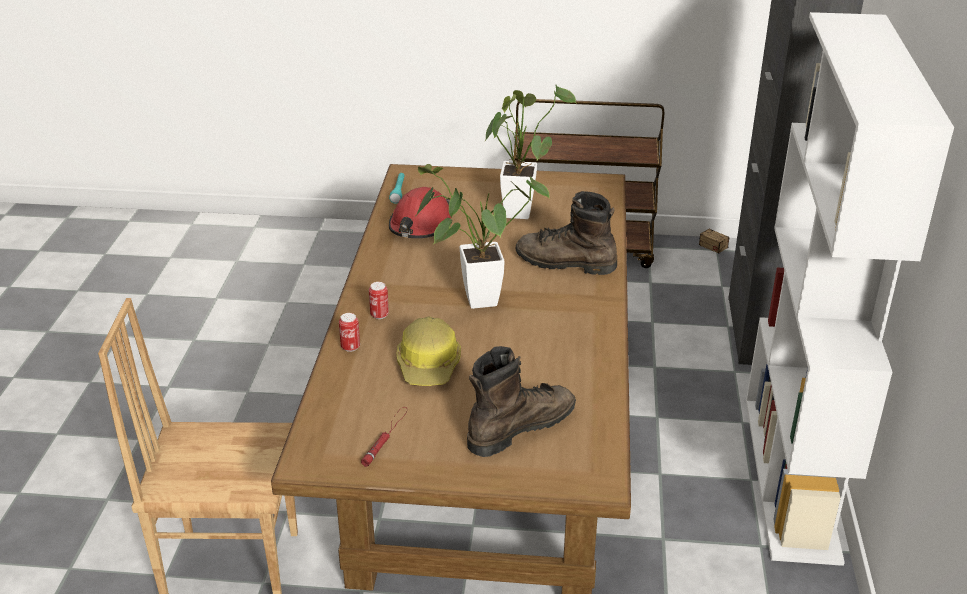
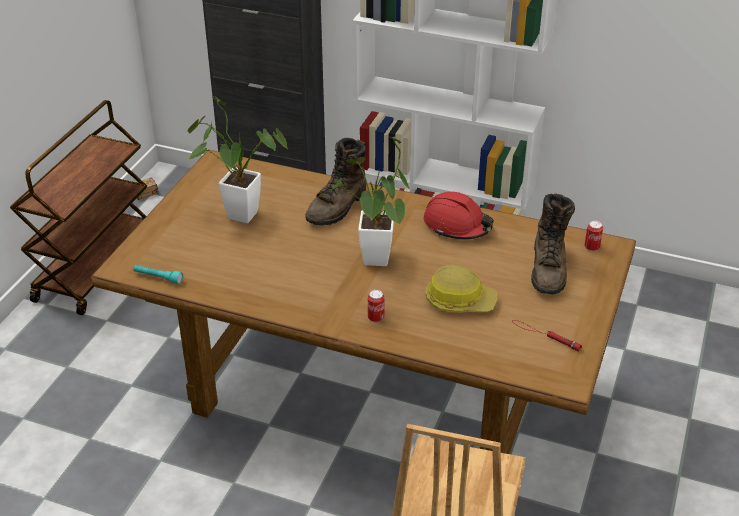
camera: 75 degrees left, 5 degrees up
(350, 347) = (419, 341): can -> can (591, 247)
(420, 226) = (234, 273): red hard hat -> red hard hat (457, 225)
(520, 427) = (548, 269): brown boot -> brown boot turned 150 degrees counterclockwise

